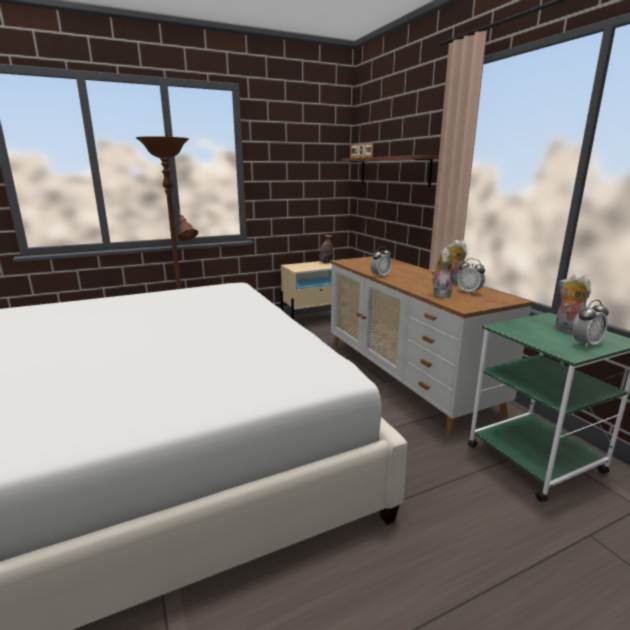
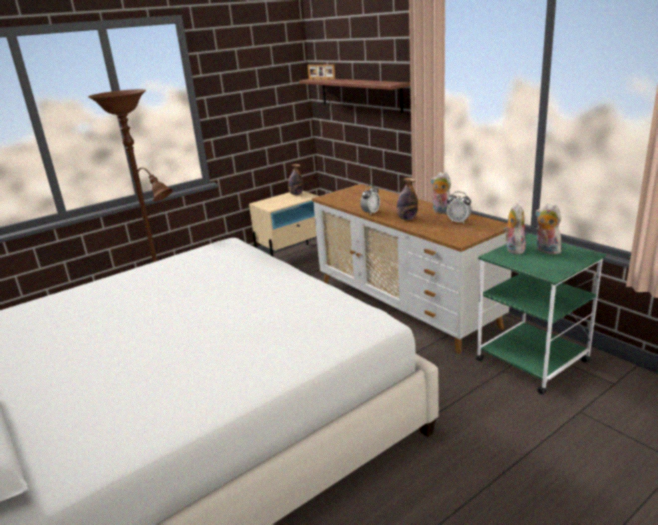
camera: 10 degrees left, 5 degrees up
(414, 284) = (407, 219): none -> bottle
(440, 294) = (434, 228): plush toy -> plush toy (513, 249)
(585, 344) = (561, 263): alarm clock -> none

